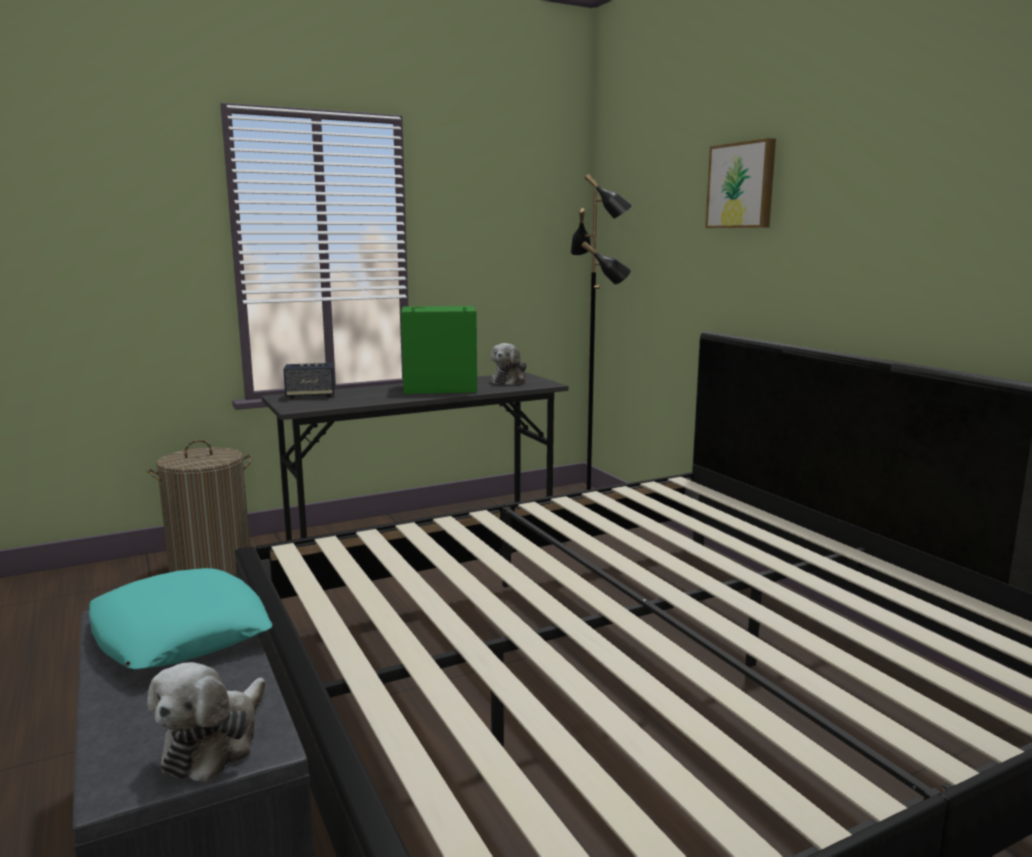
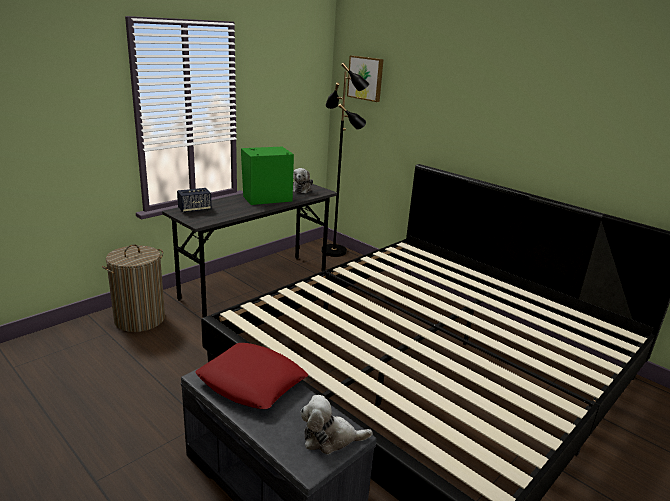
camera: 20 degrees left, 10 degrees up
(180, 633) = (252, 382): turquoise pillow -> red pillow
(214, 743) = (330, 438): plush toy -> plush toy turned 90 degrees clockwise
(742, 185) = (444, 86): picture -> picture (366, 78)

